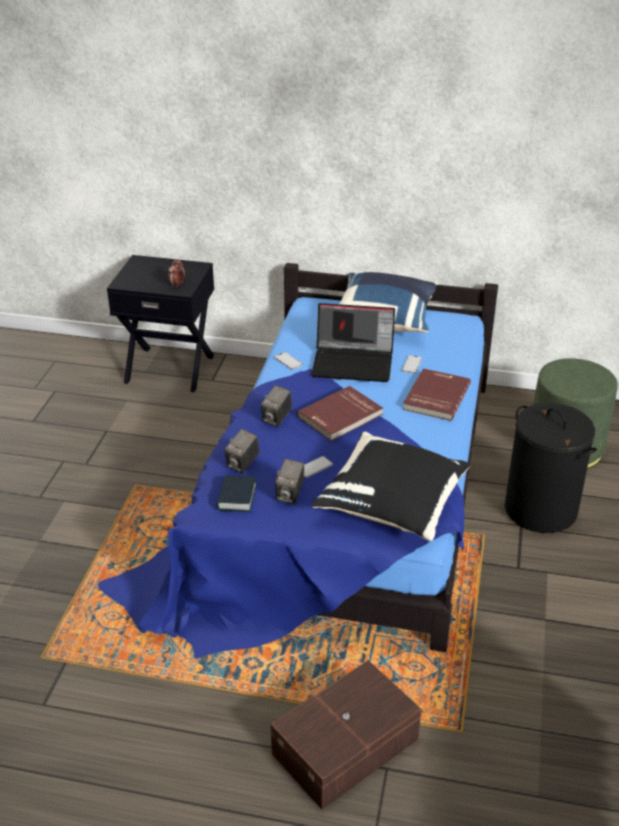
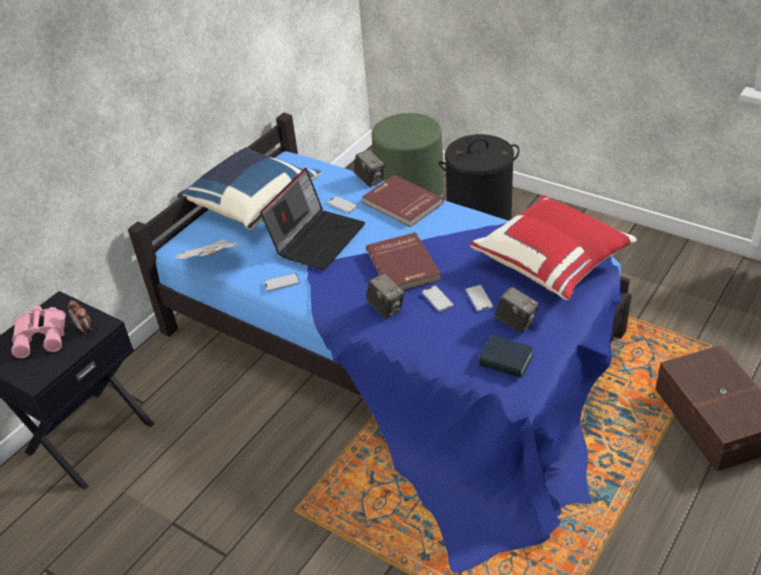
camera: 65 degrees left, 5 degrees up
(164, 272) = (42, 335): none -> pink binoculars
(243, 464) = (452, 347): camera -> camera (370, 180)
(296, 323) = (213, 262): none -> newspaper
(302, 444) = (437, 299): none -> phone
(393, 505) = (552, 263): black pillow -> red pillow

